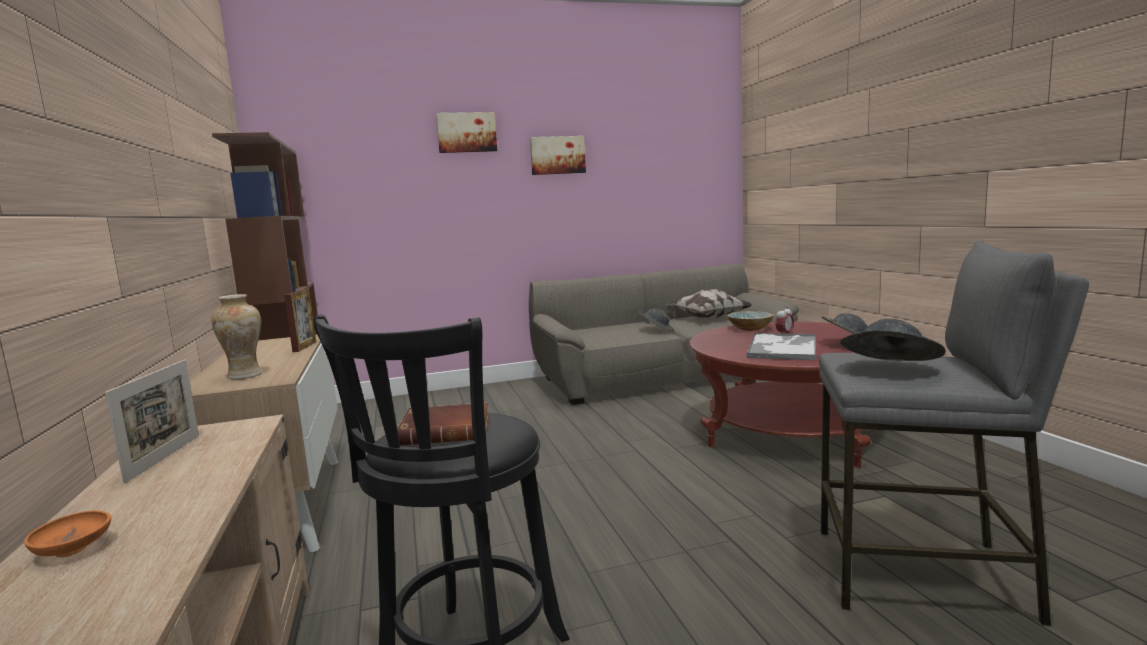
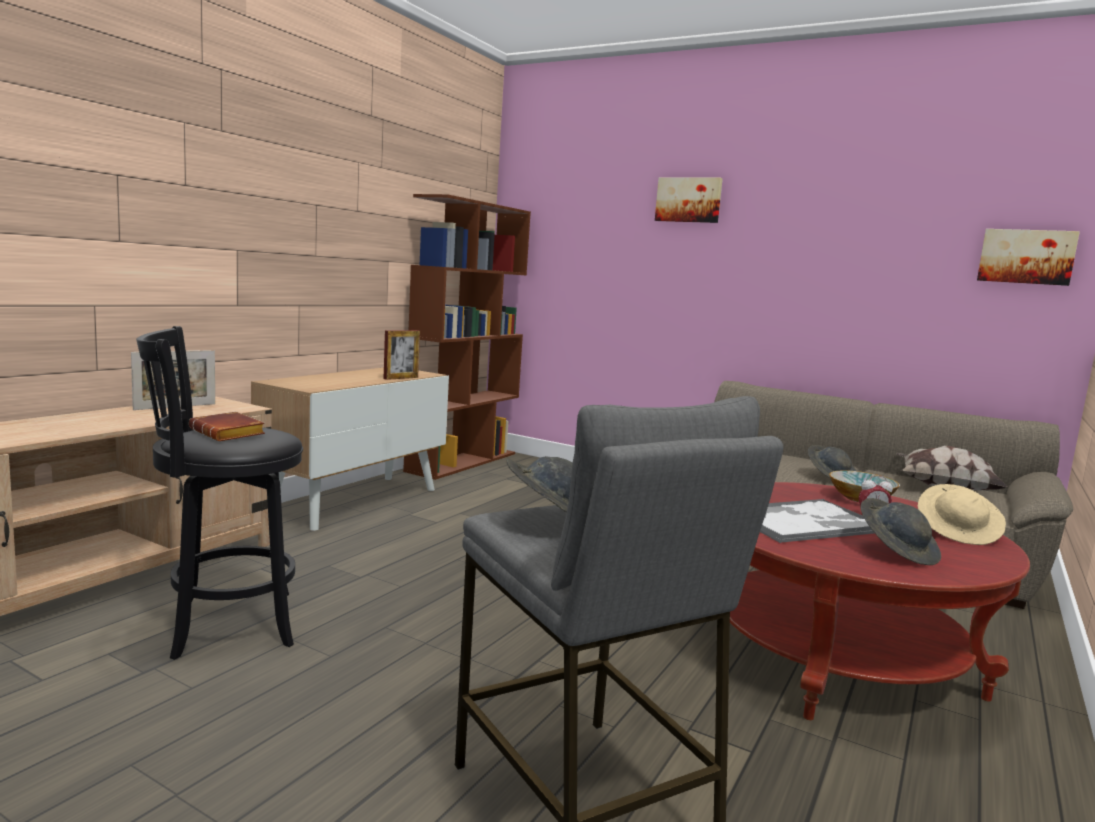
camera: 45 degrees right, 0 degrees up
(73, 550) = (47, 422): orange bowl -> none
(245, 375) = (313, 382): vase -> none
(557, 155) = (791, 232): picture -> picture (1026, 256)
(825, 328) = (958, 532): none -> beige hat

